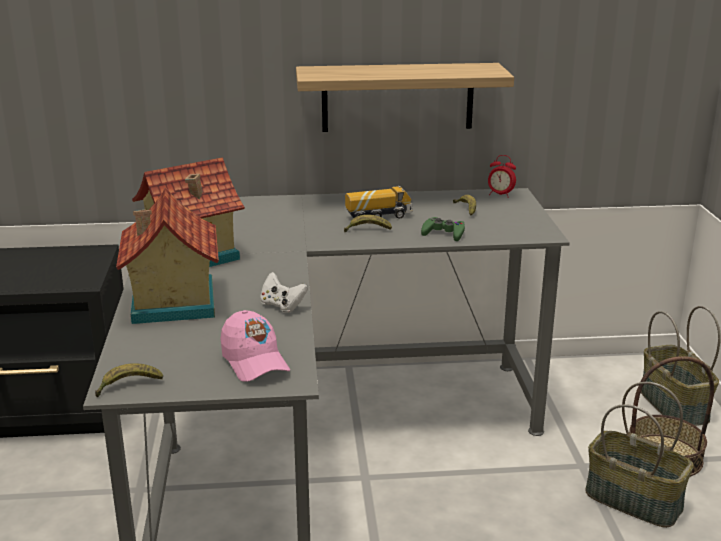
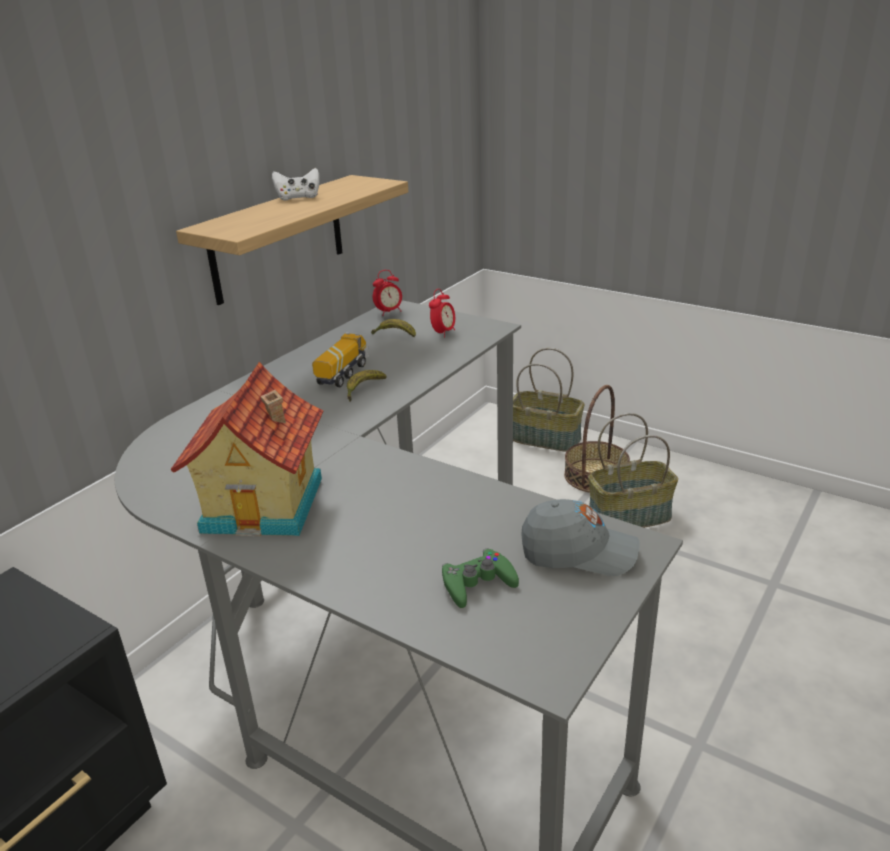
camera: 50 degrees left, 5 degrees up
(128, 386) = (551, 663): banana -> none
(170, 303) = (370, 561): toy house -> none
(254, 361) = (578, 553): pink cap -> grey cap
(282, 306) = (470, 493): white game controller -> white game controller (298, 198)
(443, 233) = (428, 361): green game controller -> green game controller (477, 583)
(499, 222) = (443, 333): none -> alarm clock

